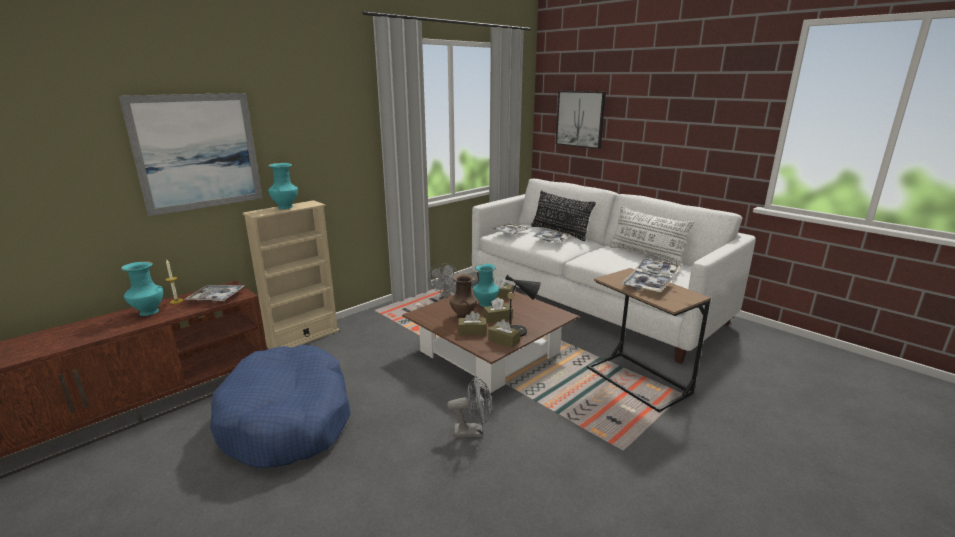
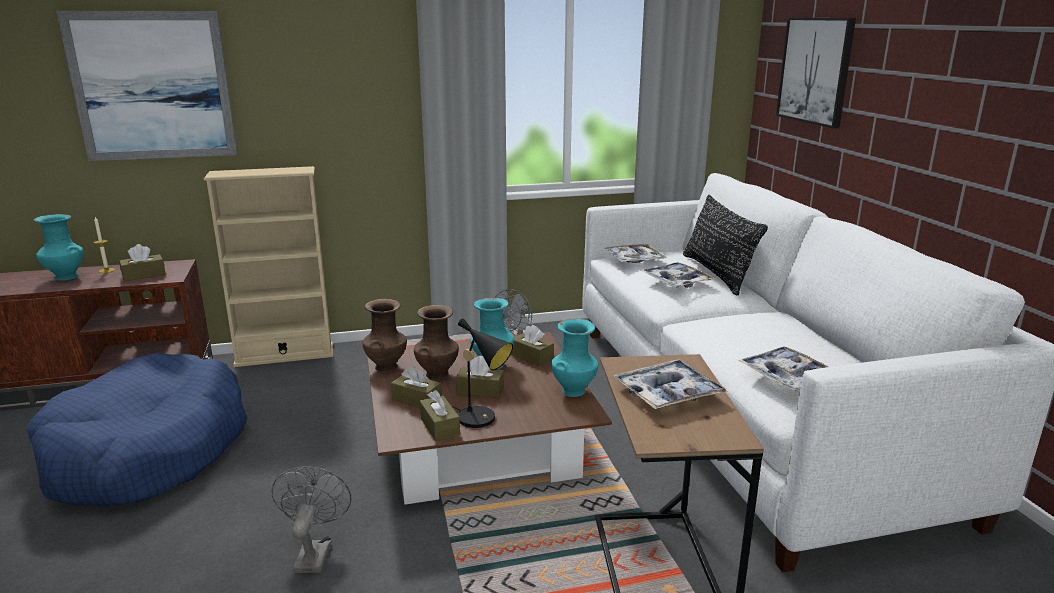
camera: 30 degrees right, 0 degrees up
(216, 298) = (144, 275): tray -> brown tissue box
(285, 207) = (262, 170): turquoise vase -> turquoise vase (574, 391)
(428, 320) = (386, 366): none -> brown vase
(473, 432) = (314, 552): grey fan -> grey fan turned 120 degrees counterclockwise
(646, 255) = (819, 342): white pillow -> none

